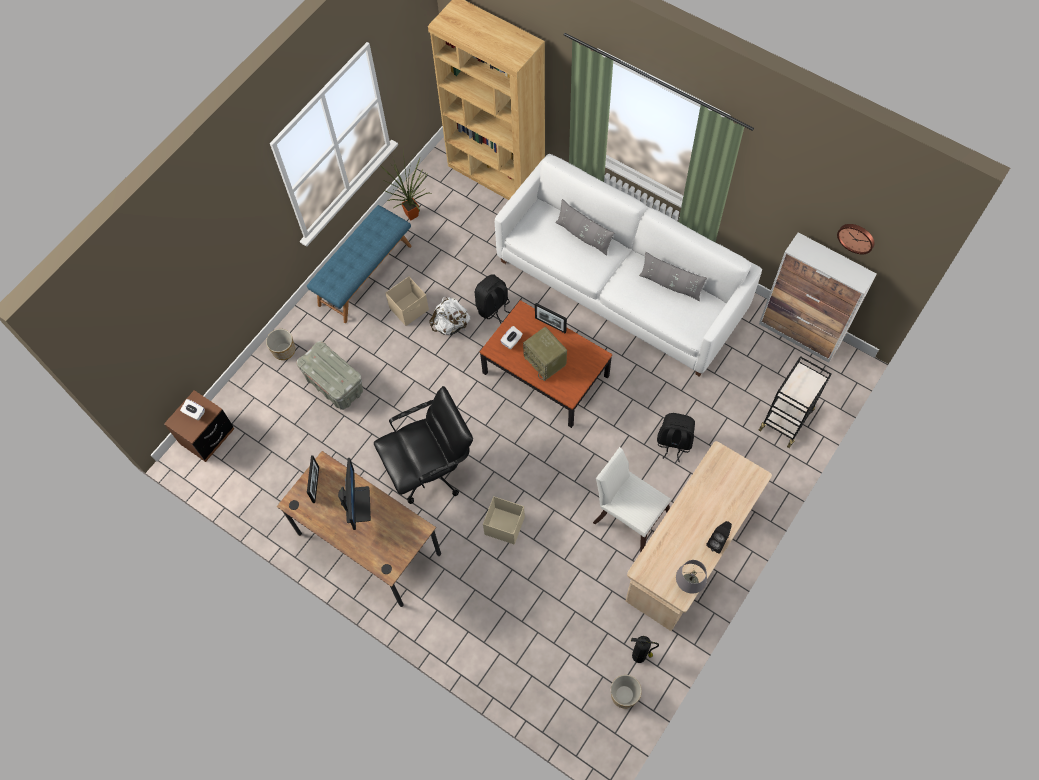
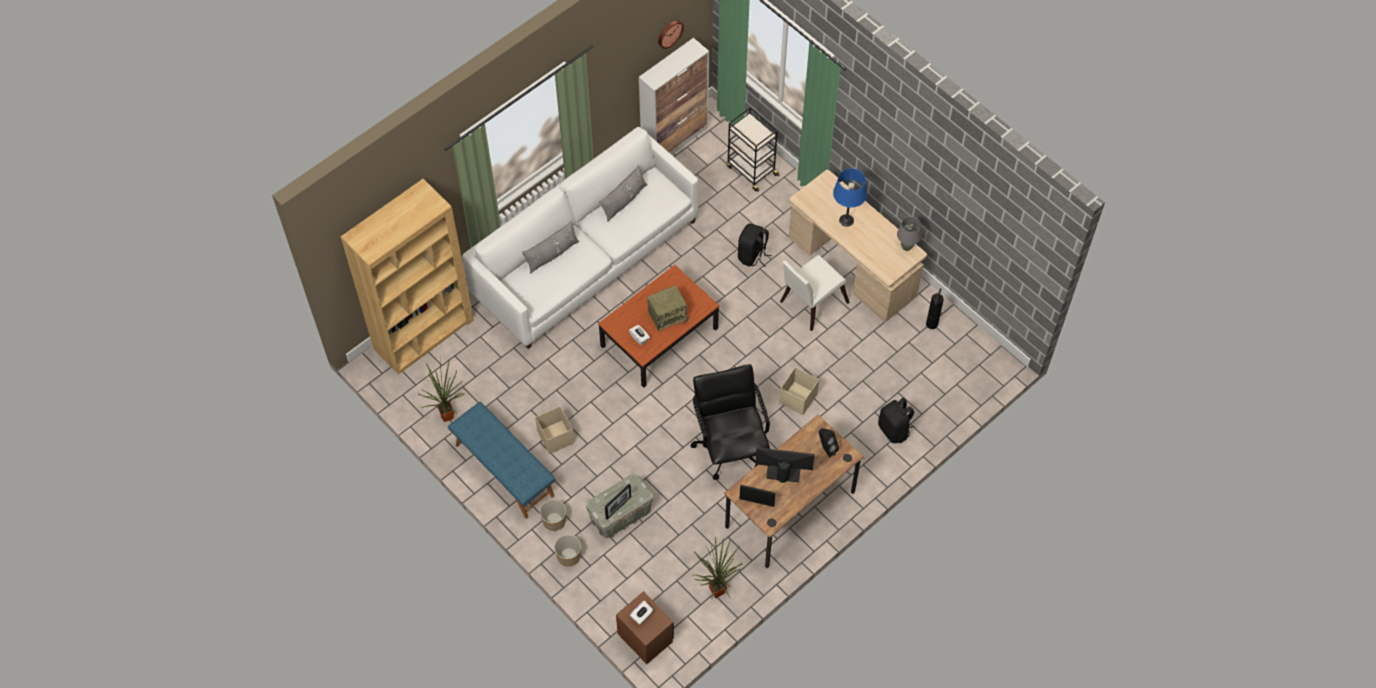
camera: 80 degrees left, 5 degrees down
(266, 490) = (716, 590): none -> potted plant
(451, 325) = (584, 404): white backpack -> none
(493, 308) = (576, 365): black backpack -> black backpack (894, 430)
(550, 325) = (631, 304): picture frame -> picture frame (618, 507)
(624, 694) = (961, 342): planter -> planter (554, 521)
(705, 509) = (846, 220): none -> blue table lamp
(718, 541) = (875, 218): black speaker -> black speaker (826, 448)

